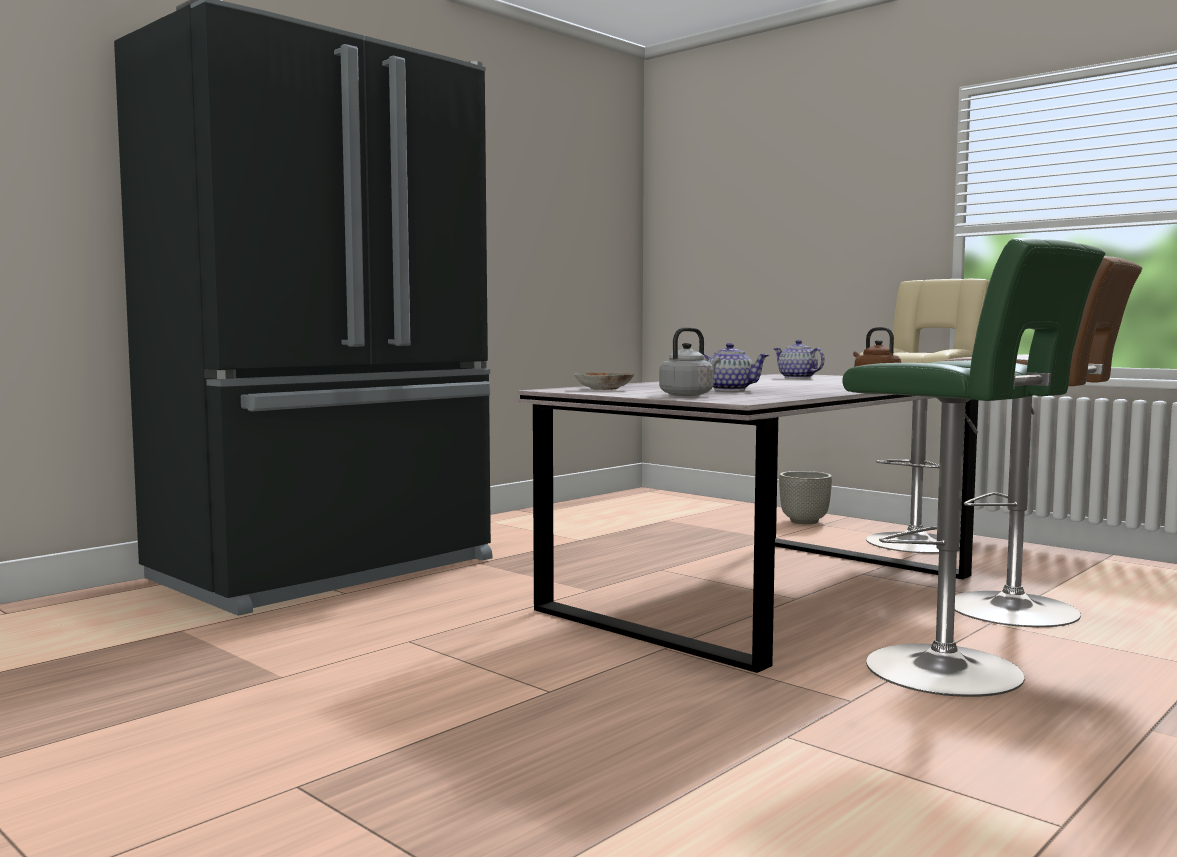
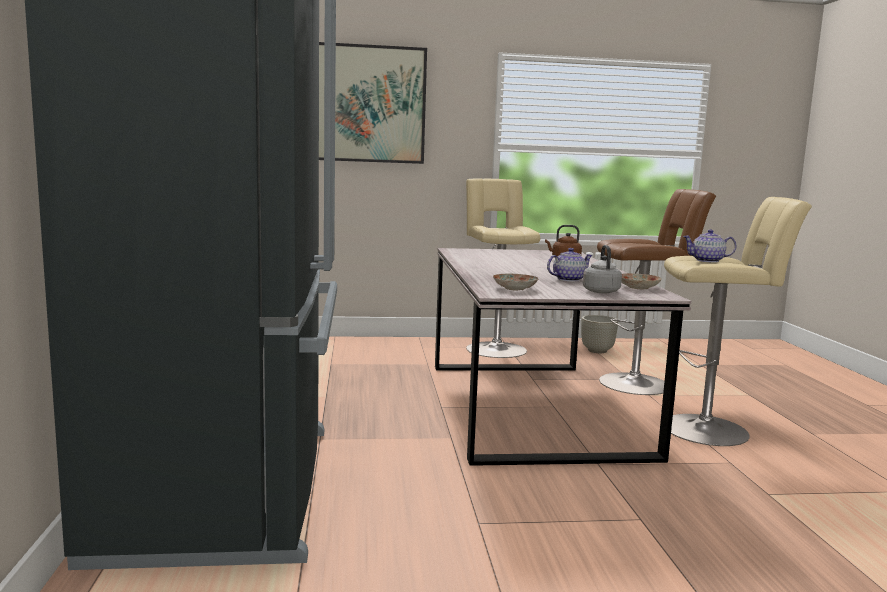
camera: 50 degrees left, 5 degrees up
(767, 396) = (638, 287): none -> plate
(787, 192) = (368, 104): none -> picture
(797, 377) = (489, 255): teapot -> teapot (708, 261)
(804, 522) = (409, 346): grey planter -> grey planter (597, 351)
(954, 672) = (711, 429): green stool -> beige stool

